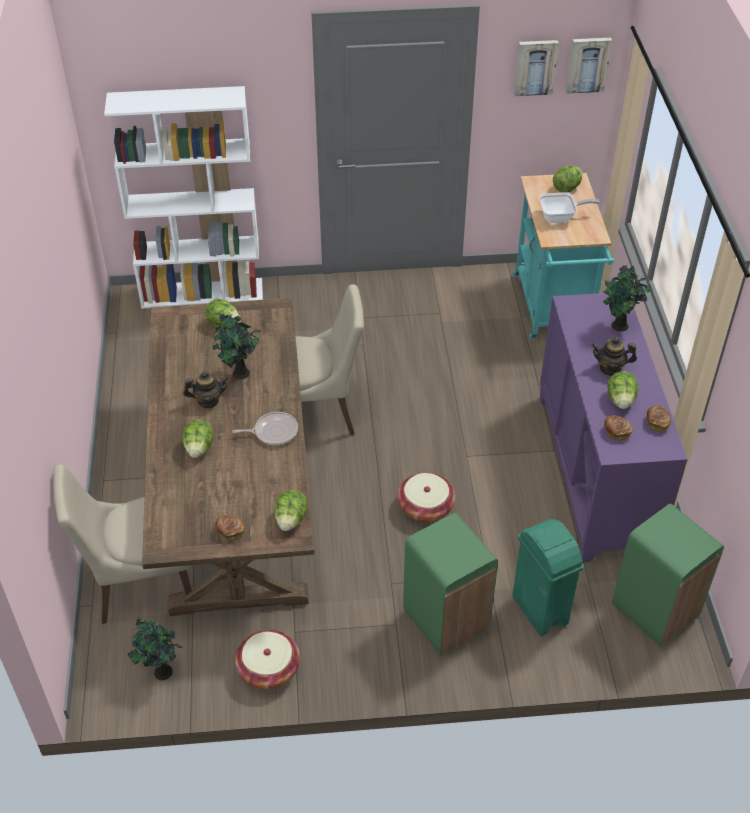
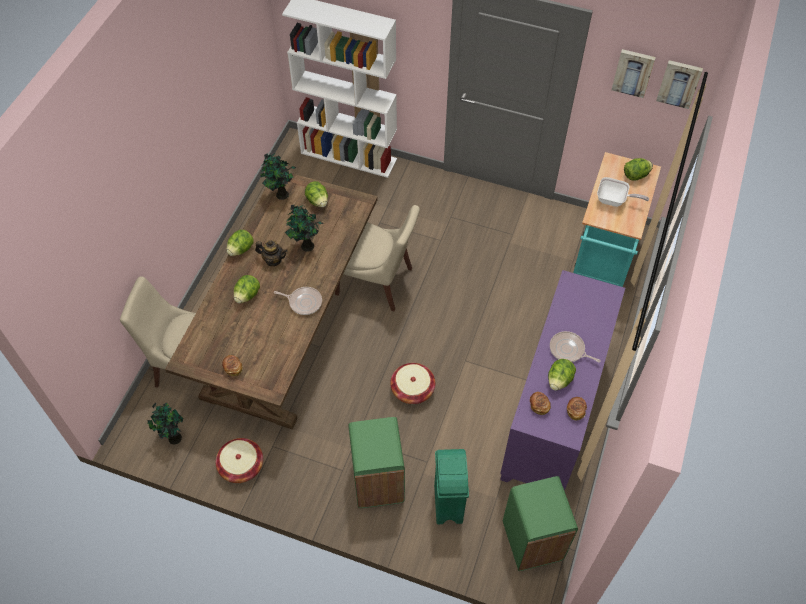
camera: 25 degrees right, 10 degrees up
(291, 519) = (277, 376): lettuce -> lettuce (241, 249)
(610, 368) = (568, 350): teapot -> frying pan
(619, 326) = (598, 316): potted plant -> potted plant (281, 195)

